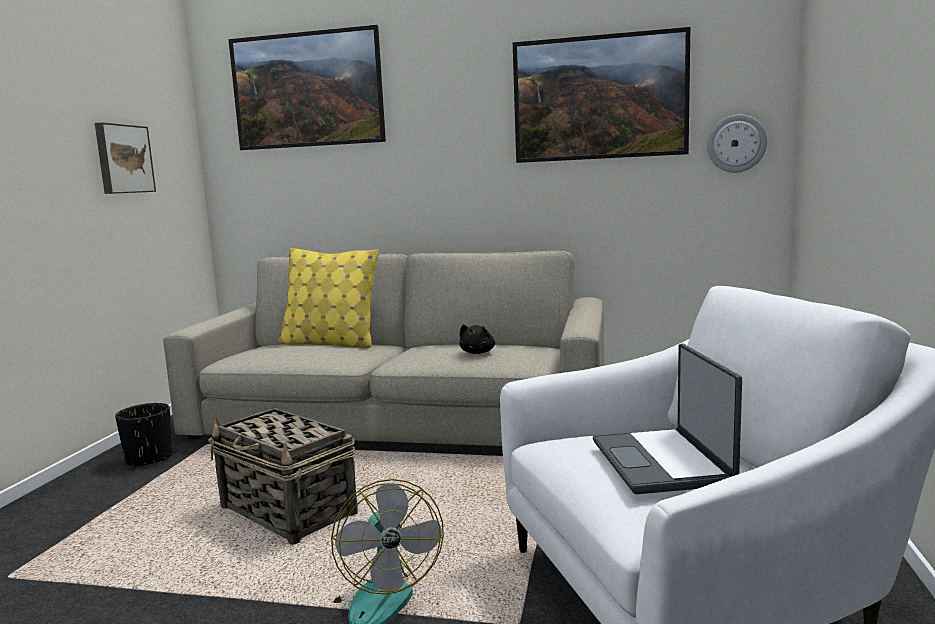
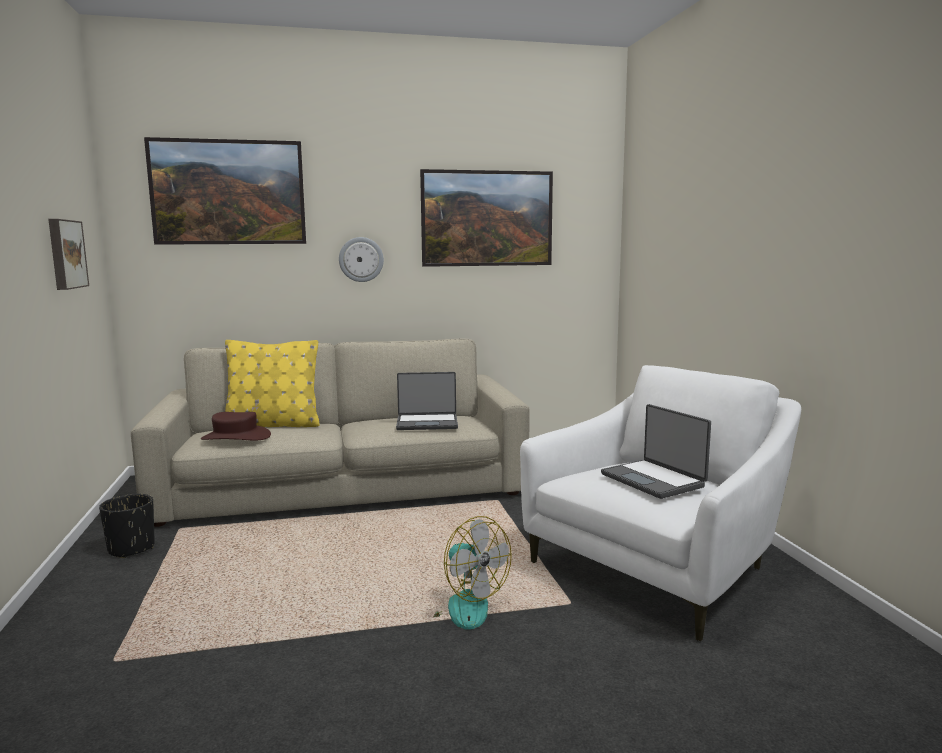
camera: 25 degrees left, 0 degrees up
(269, 353) = (236, 437): none -> brown hat
(289, 511) = (325, 567): basket -> none
(478, 352) = (427, 423): black plush toy -> laptop
(736, 143) = (582, 258): wall clock -> wall clock (361, 259)

